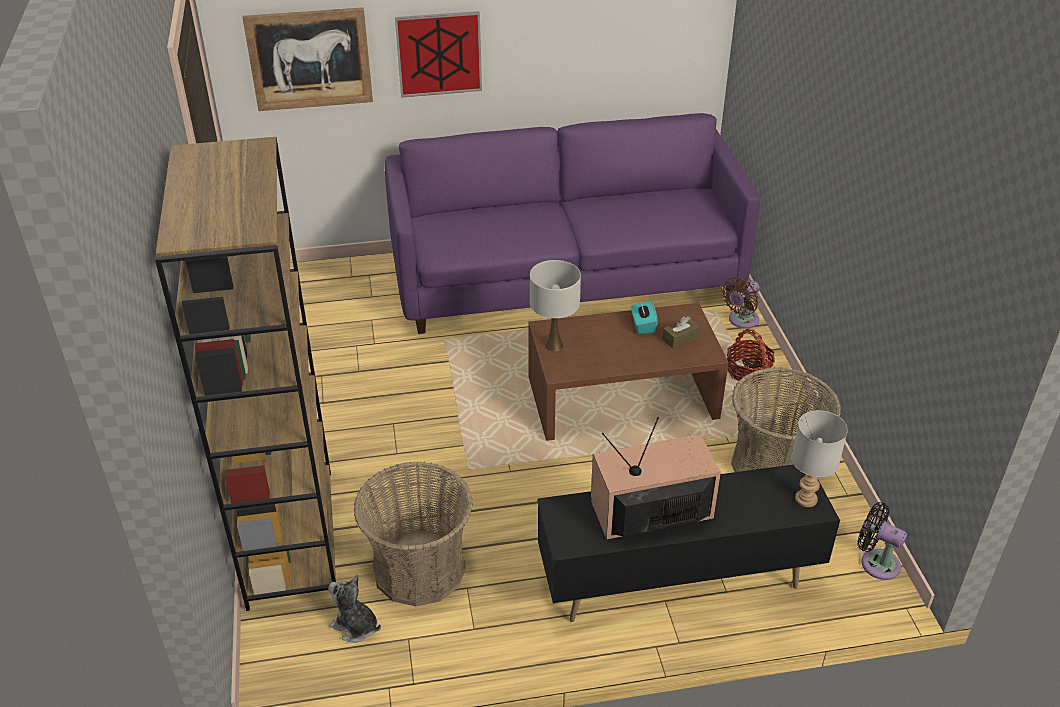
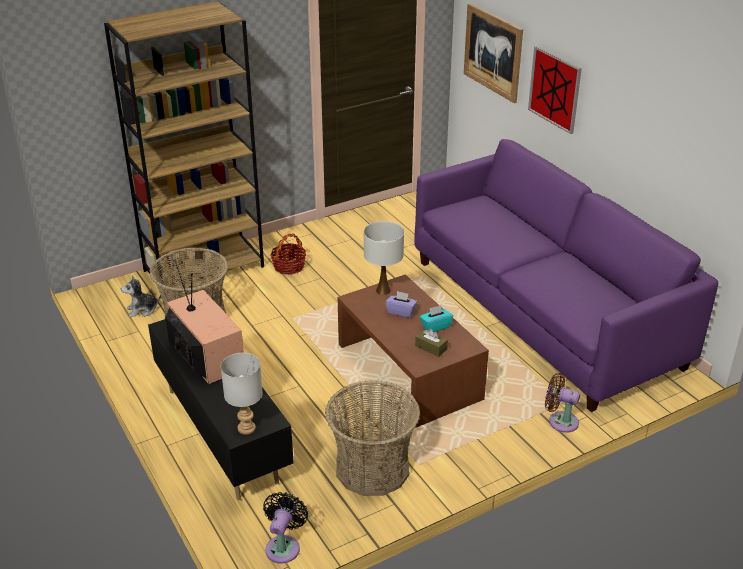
camera: 70 degrees right, 5 degrees down
(355, 626) = (142, 310): plush toy -> plush toy turned 120 degrees counterclockwise
(604, 342) = (401, 312): none -> purple tissue box
(748, 371) = (488, 436): basket -> basket (289, 266)

